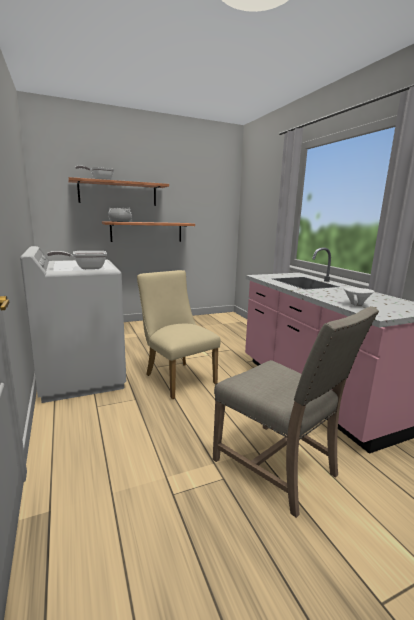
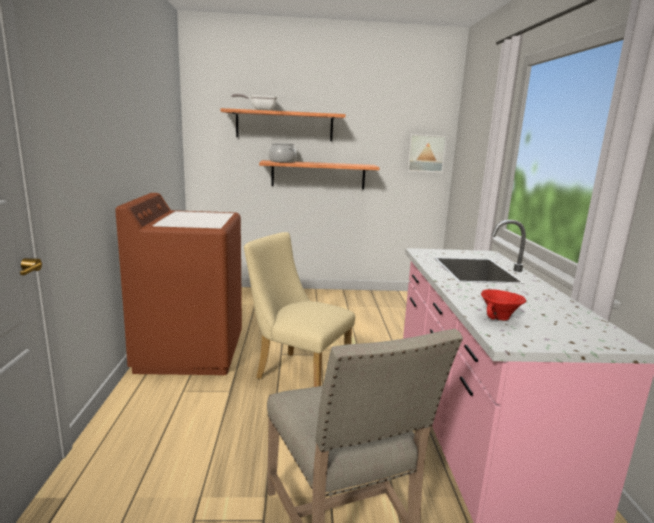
camera: 20 degrees right, 0 degrees up
(82, 377) = (190, 352): white washing machine -> brown washing machine
(86, 268) = (191, 224): frying pan -> none
(177, 377) = (297, 373): beige chair -> beige chair turned 45 degrees counterclockwise
(221, 214) = (425, 153): none -> picture
(356, 305) = (499, 318): white bowl -> red bowl

